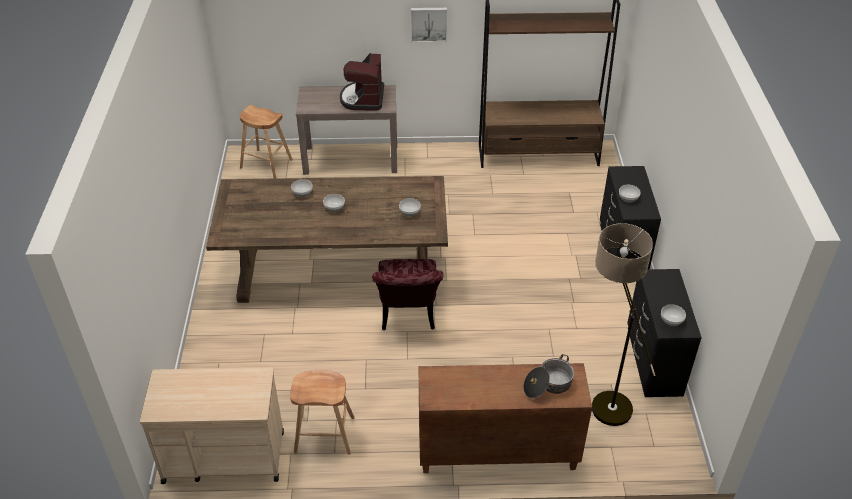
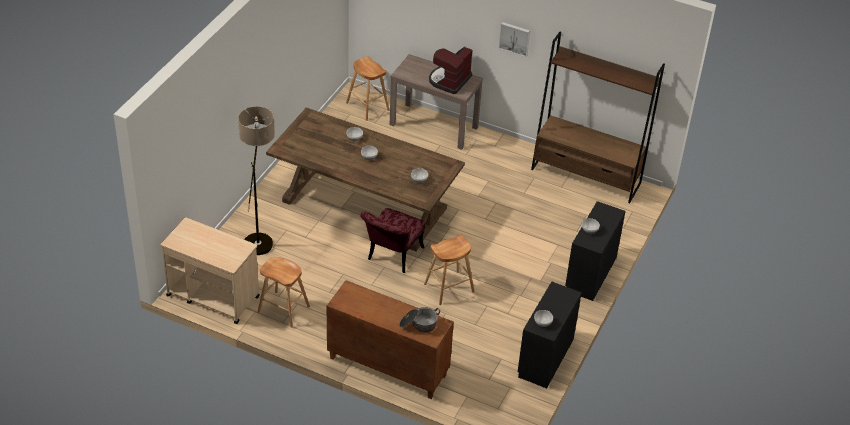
camera: 25 degrees right, 0 degrees up
(494, 325) = (449, 288): none -> brown stool
(603, 397) = (488, 364): floor lamp -> floor lamp (260, 236)

